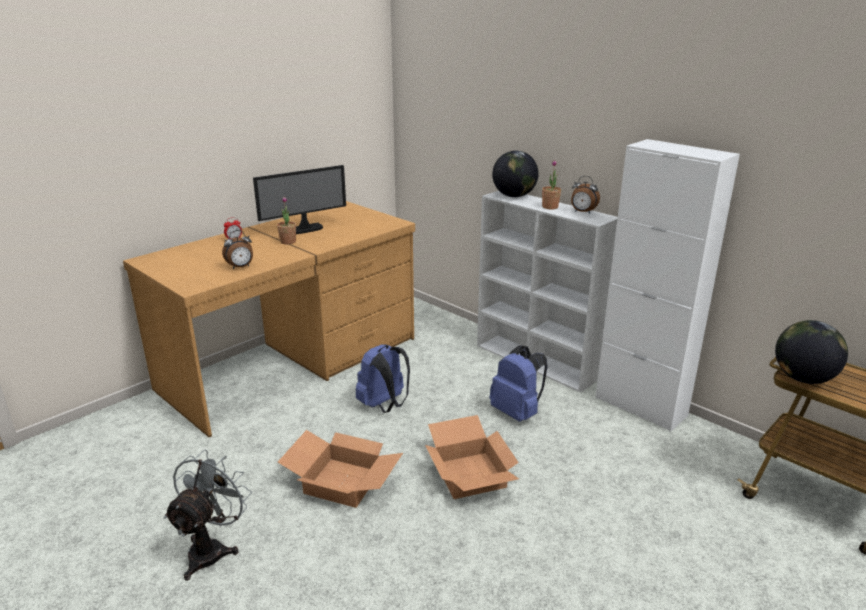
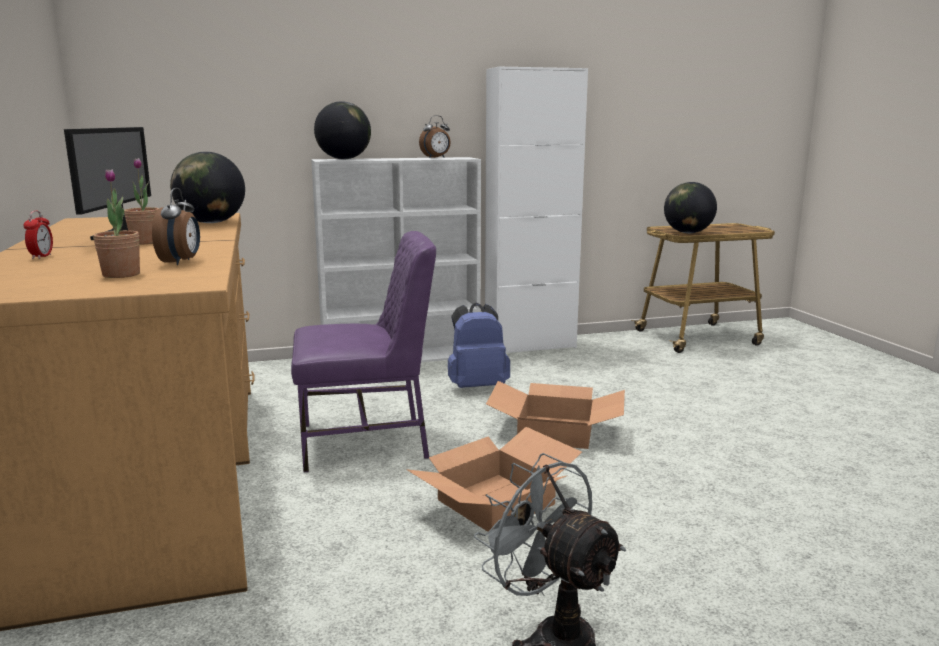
camera: 60 degrees left, 10 degrees down
(365, 231) = (211, 223): none -> globe
(384, 405) = (367, 442): blue backpack -> purple chair
(550, 207) = (402, 158): potted plant -> potted plant (121, 275)

